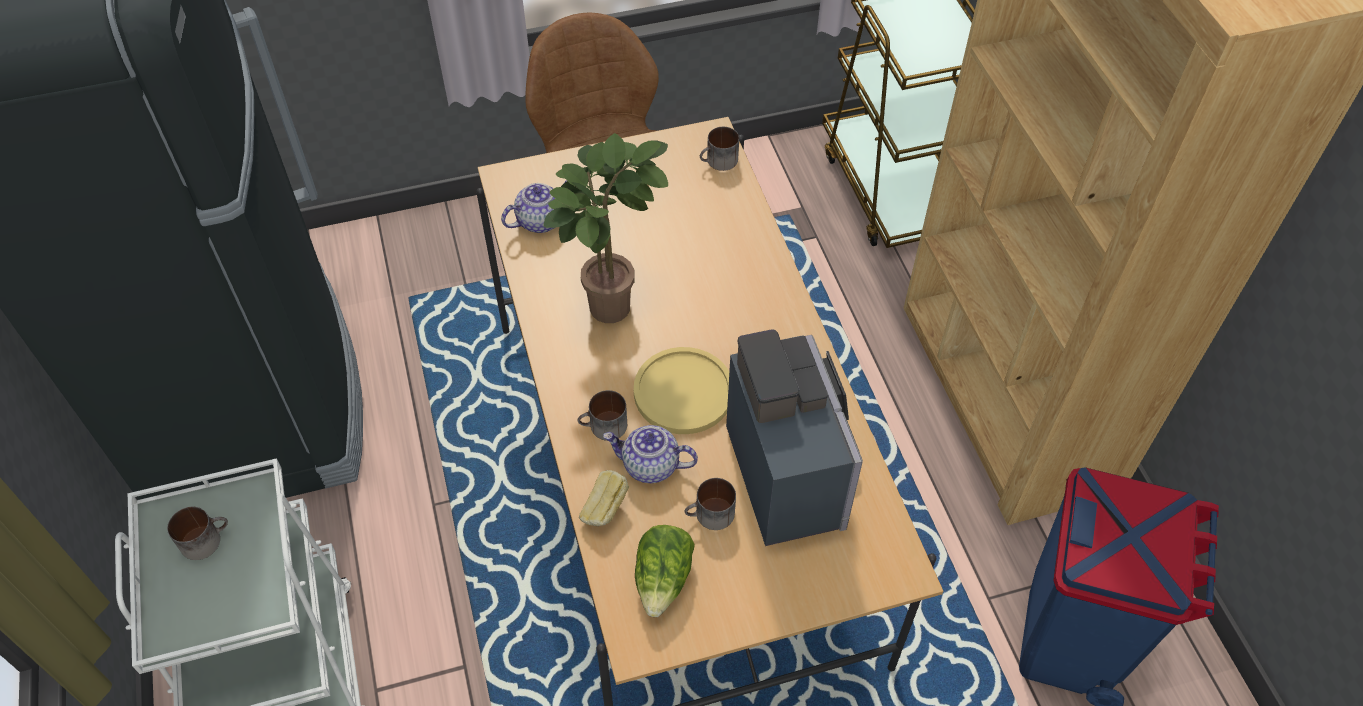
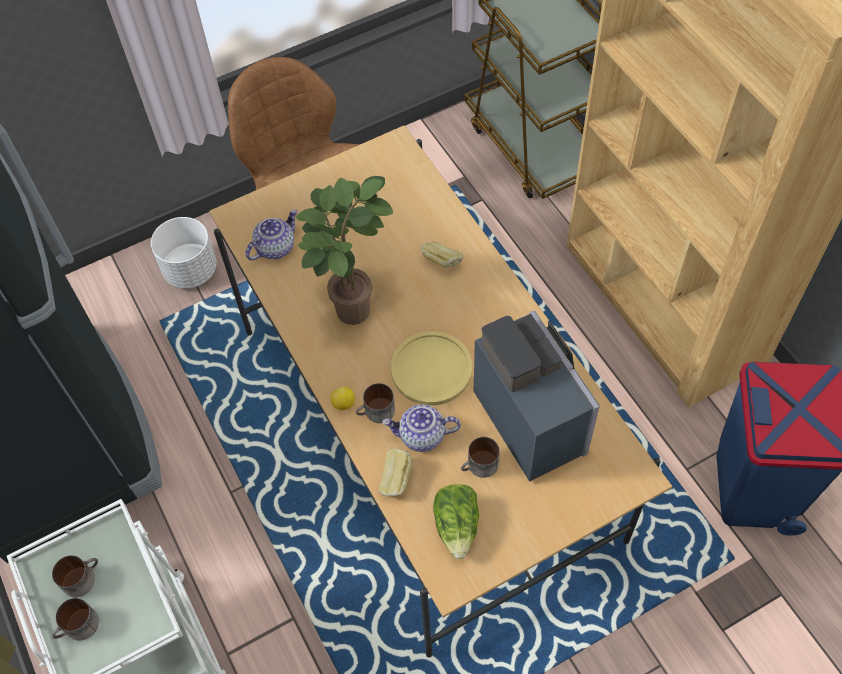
camera: 10 degrees left, 5 degrees up
(460, 249) = (190, 270): none -> white planter
(568, 409) = (343, 404): none -> lemon
(719, 162) = (407, 166): mug -> mug (79, 628)
(729, 275) = (441, 263): none -> bread

